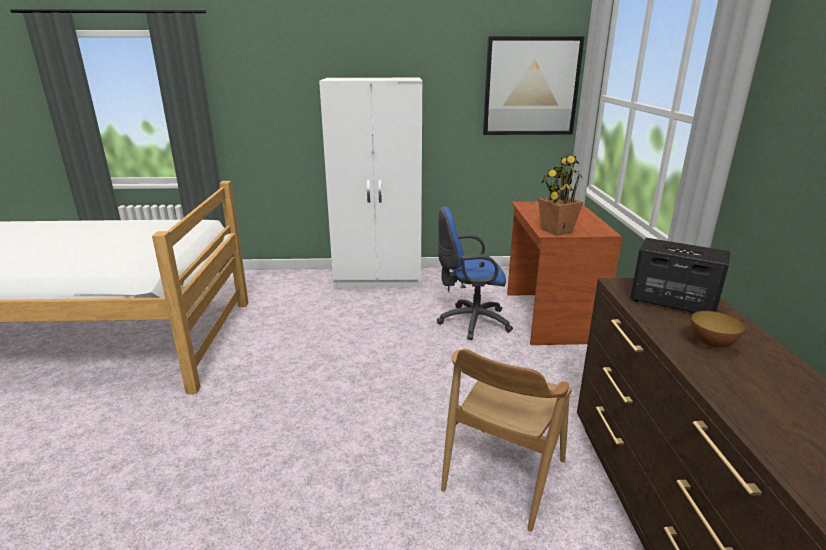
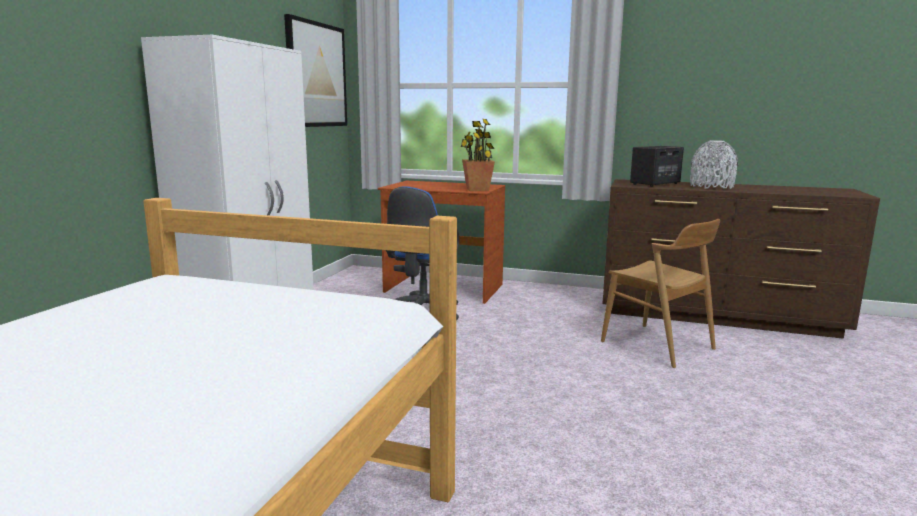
camera: 70 degrees left, 10 degrees down
(711, 345) = (711, 187): bowl -> grey vase

